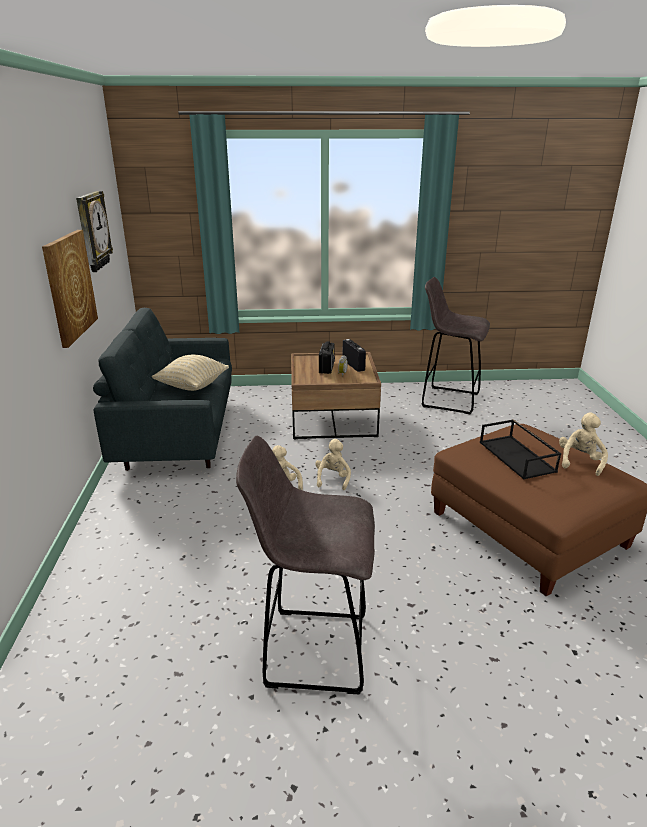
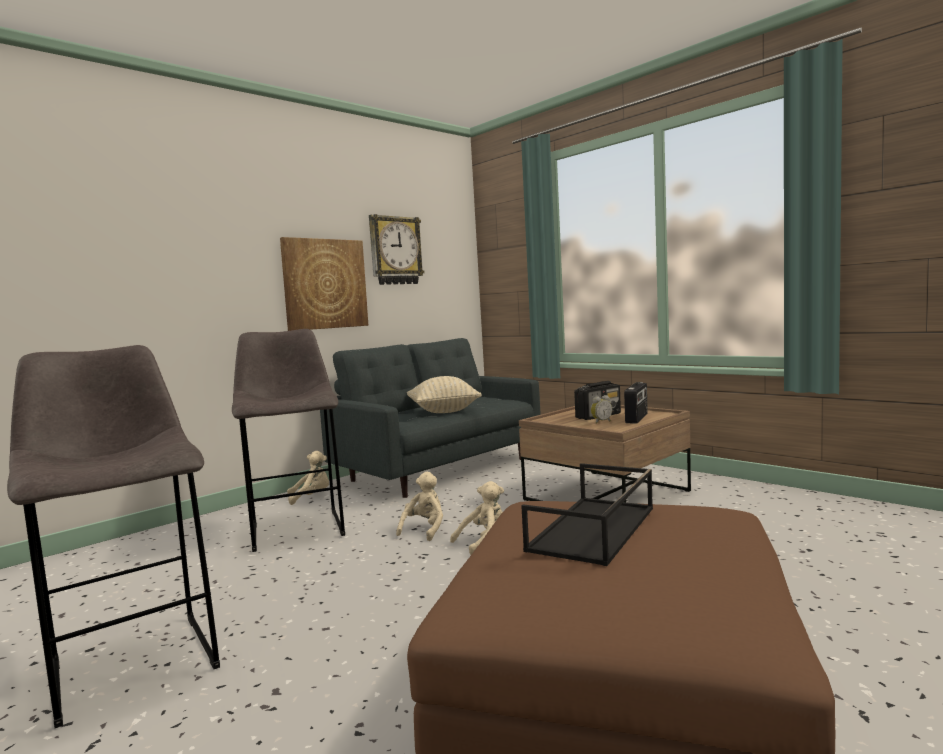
camera: 50 degrees right, 20 degrees down
(448, 400) = (832, 519): grey stool -> grey stool (297, 528)
(580, 461) = (701, 572): beige plush toy -> beige plush toy (311, 497)

